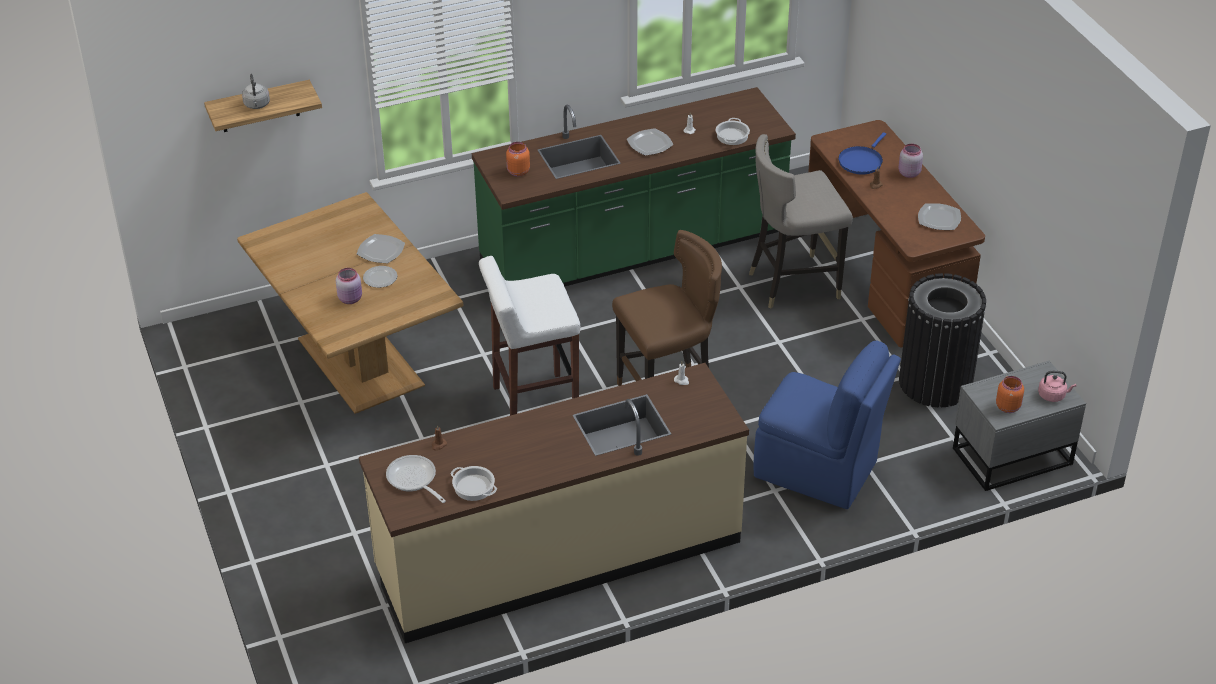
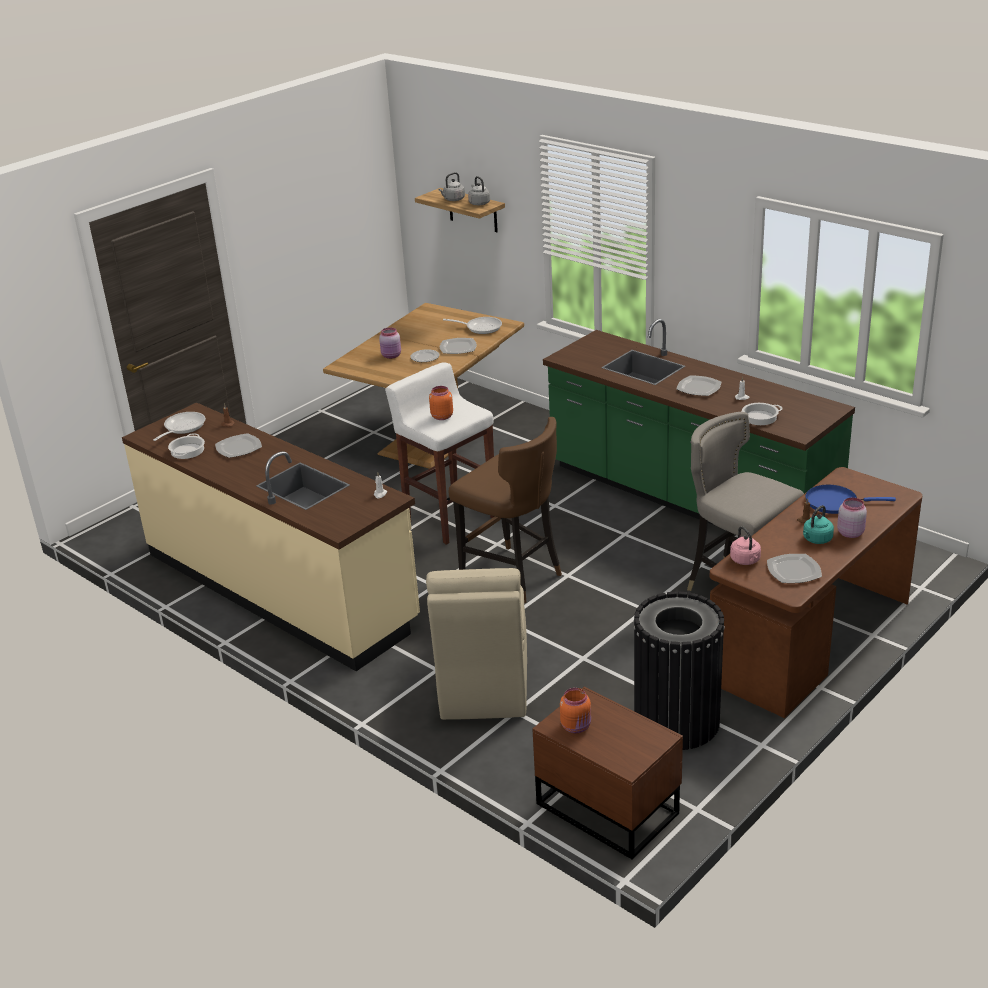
camera: 65 degrees right, 10 degrees down
(289, 93) = (479, 203): none -> grey kettle
(349, 221) = (480, 327): none -> frying pan
(501, 449) = (238, 447): none -> plate
(517, 172) = (592, 352): orange jar -> orange jar (441, 416)
(818, 470) = (483, 686): blue chair -> beige chair
(906, 191) = (816, 539): none -> turquoise kettle
(1009, 455) = (607, 806): grey nightstand -> brown nightstand
(1053, 395) = (623, 754): pink kettle -> pink kettle (746, 561)

